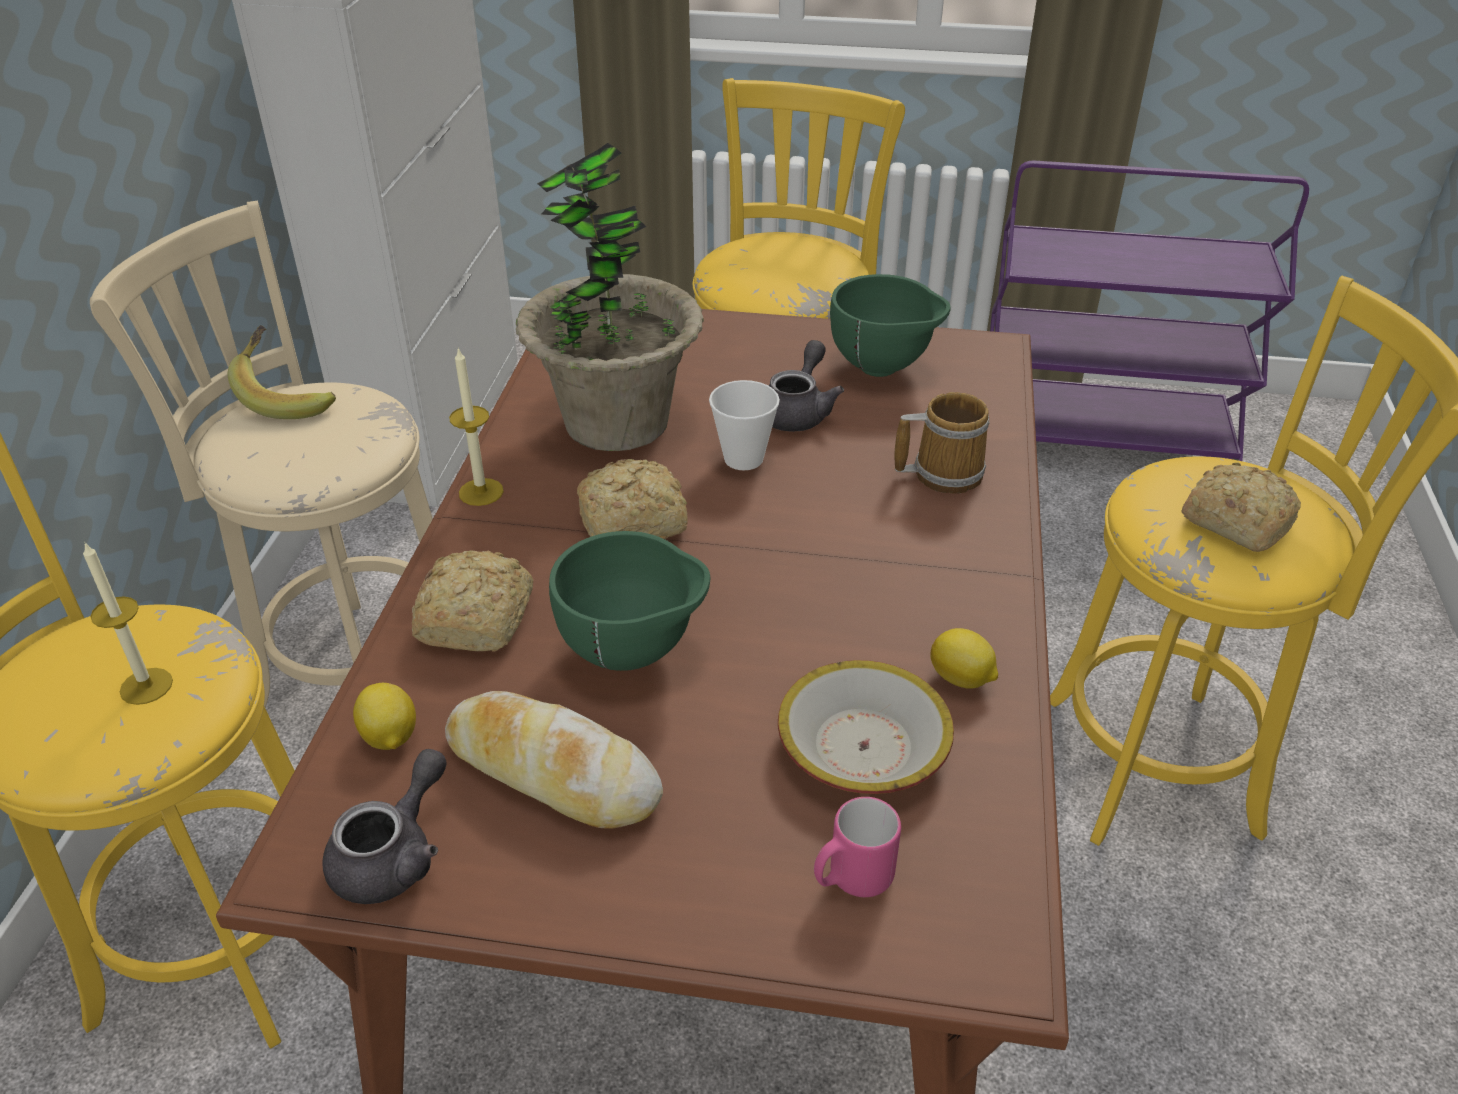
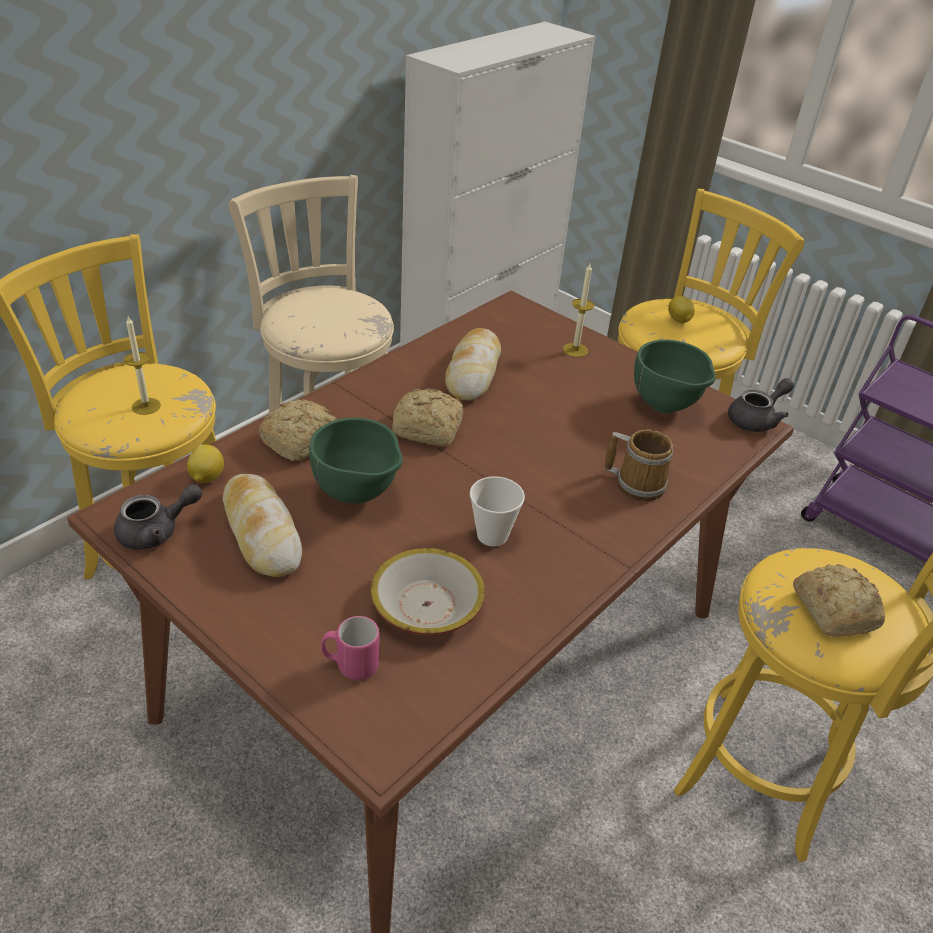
camera: 30 degrees right, 0 degrees up
(288, 396) = (335, 292): banana -> none
(481, 492) = (365, 379): candle -> candle (575, 350)
(616, 422) = (473, 372): potted plant -> bread
(743, 458) = (524, 422): cup -> cup (492, 535)
(798, 411) = (585, 410): grey teapot -> grey teapot (756, 419)
(961, 679) = (521, 600): lemon -> lemon (679, 320)

